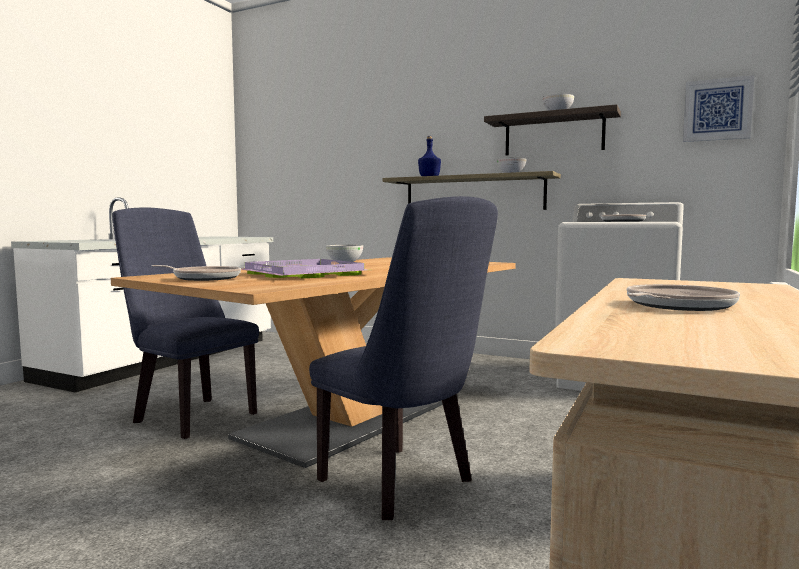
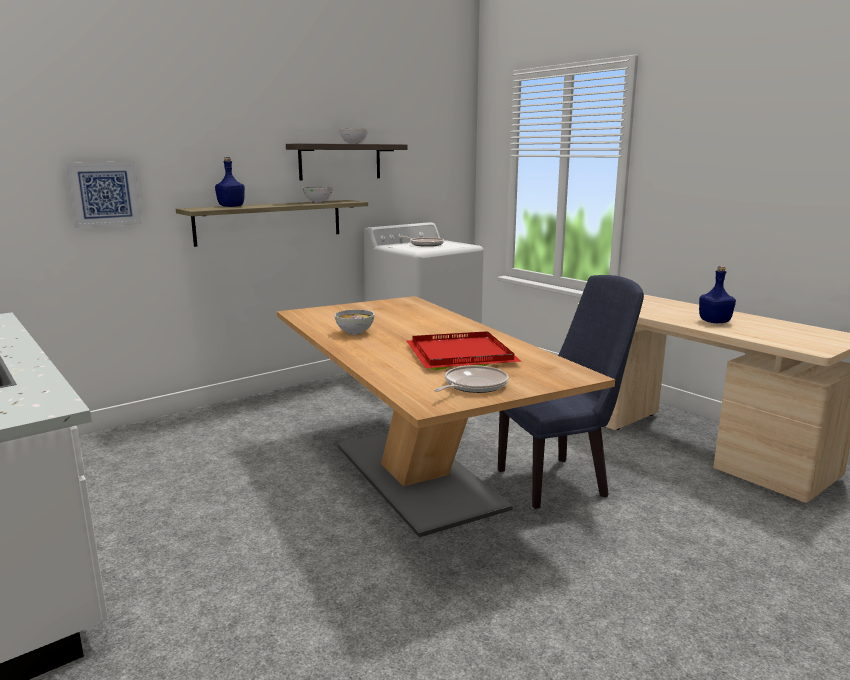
camera: 65 degrees left, 10 degrees up
(190, 415) = (318, 556): blue chair -> none
(306, 274) = (462, 354): purple tray -> red tray
(676, 306) = (714, 322): frying pan -> blue bottle
(717, 110) = (444, 150): picture -> picture (104, 194)

